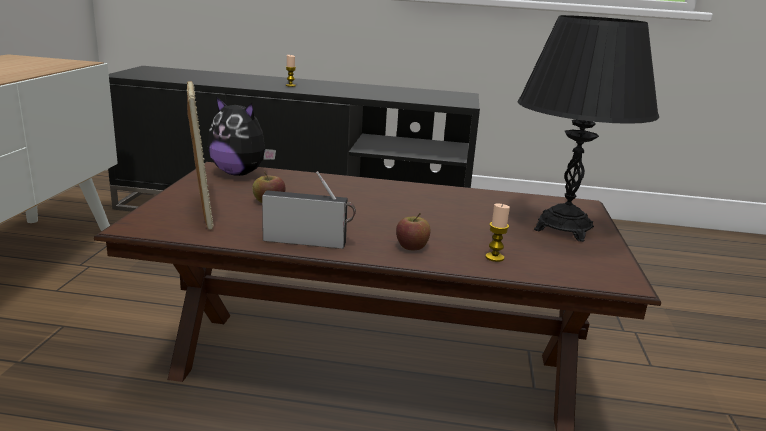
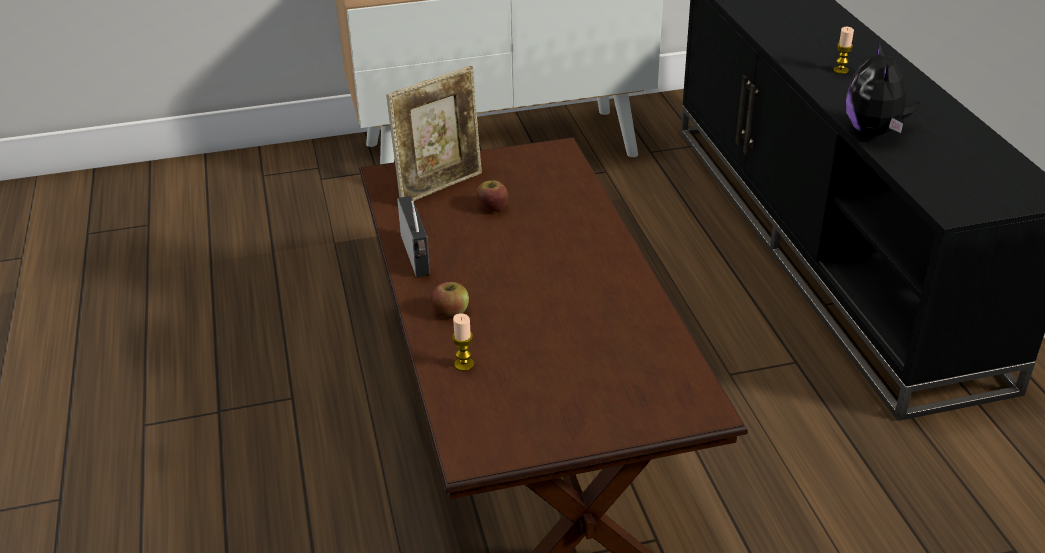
camera: 70 degrees right, 15 degrees up
(240, 173) = (555, 166): plush toy -> plush toy (874, 132)
(564, 228) = (593, 402): black table lamp -> none

